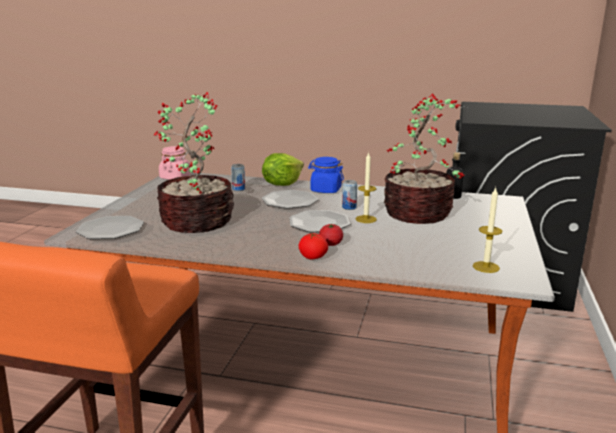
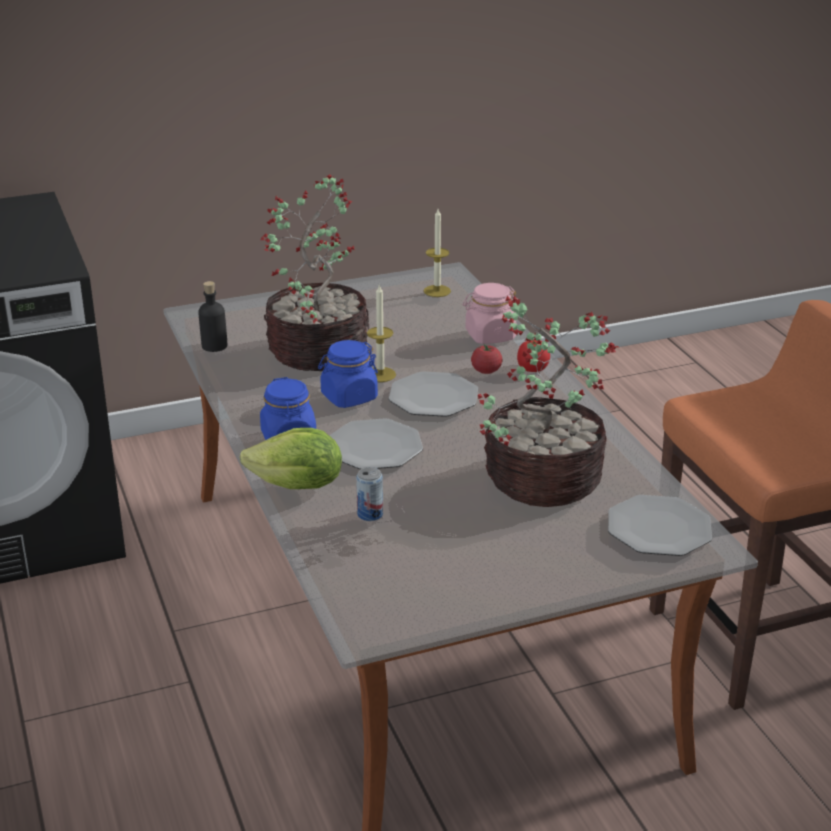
camera: 125 degrees left, 10 degrees up
(175, 177) = (381, 618): pink jar -> pink jar (490, 336)
(349, 207) = (349, 397): can -> blue jar

